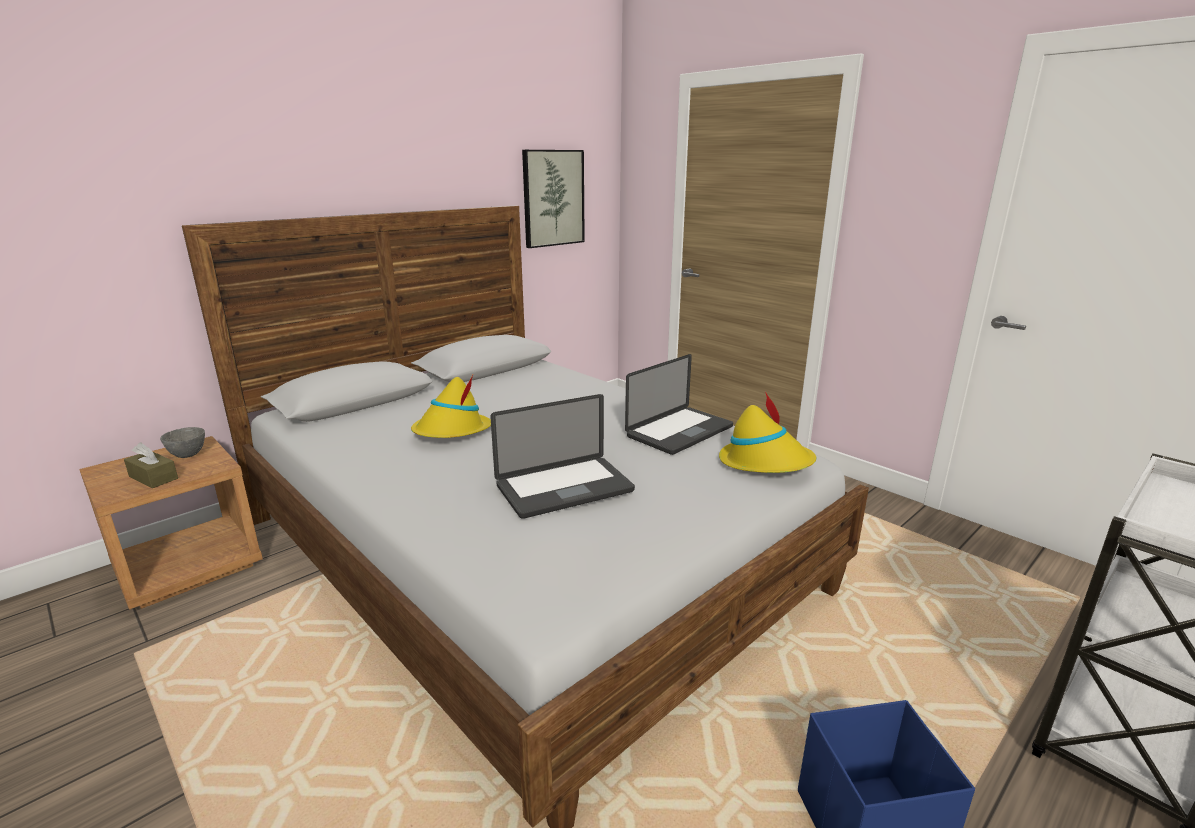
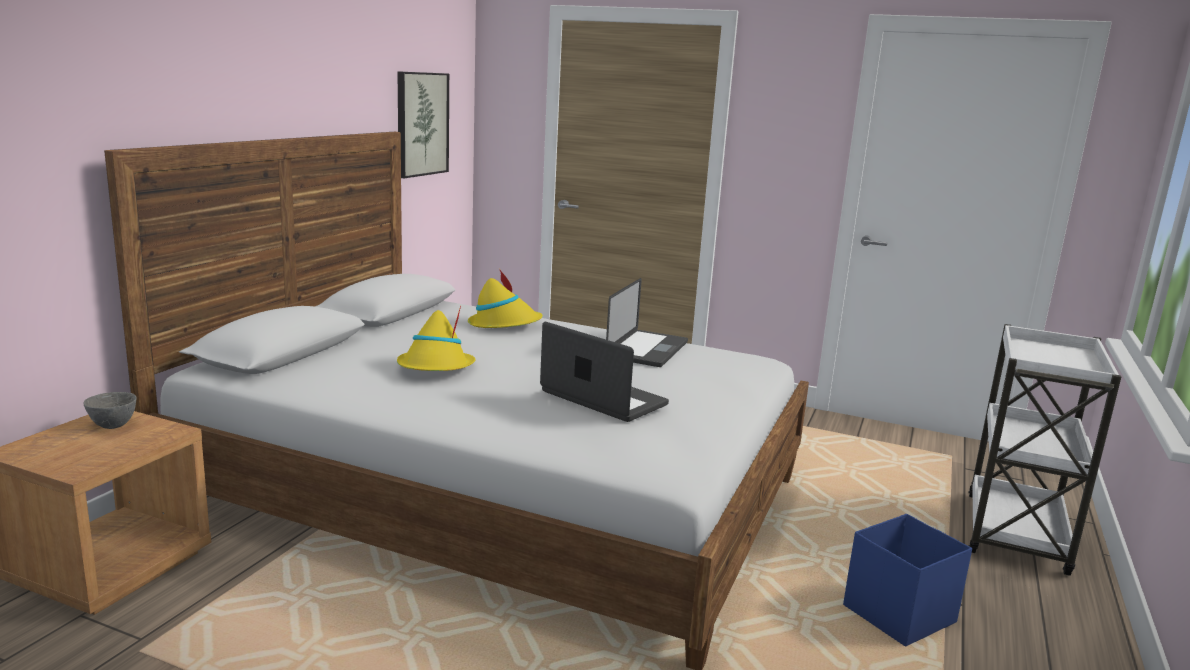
camera: 25 degrees left, 5 degrees down
(153, 477) = (103, 450): brown tissue box -> none
(564, 489) = (603, 398): laptop -> laptop turned 90 degrees counterclockwise
(765, 463) = (739, 365): yellow hat -> yellow hat (504, 324)

